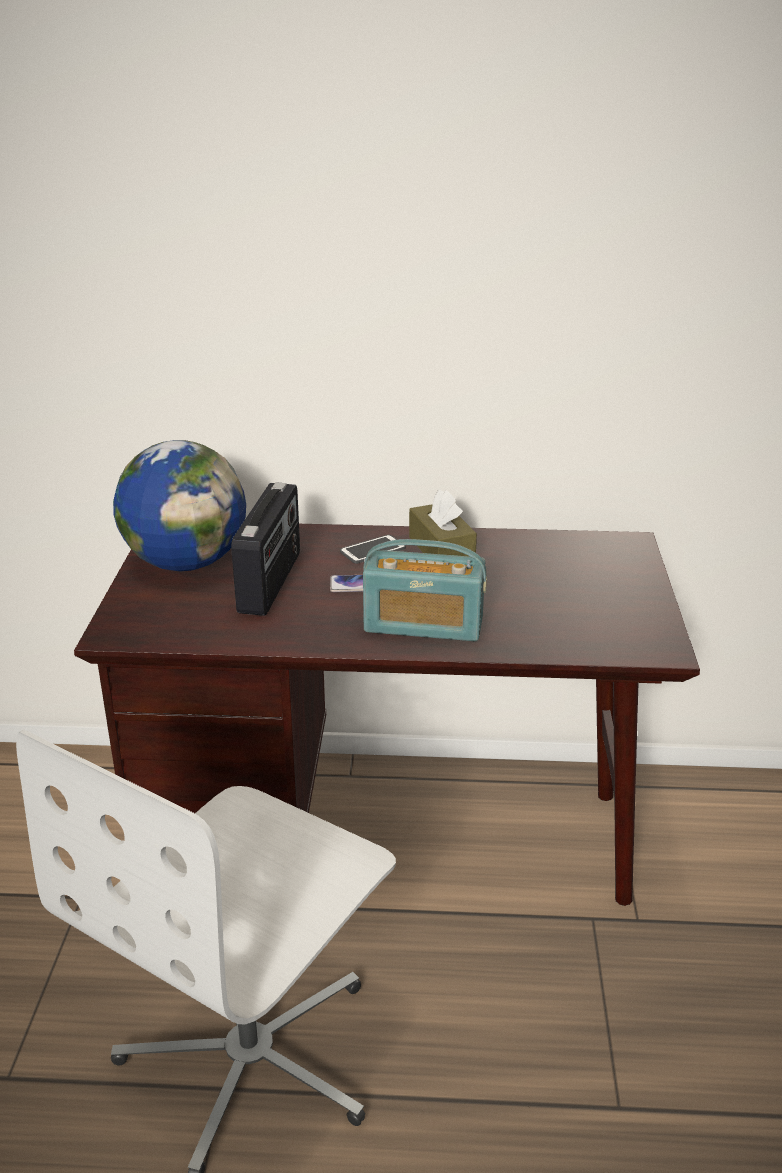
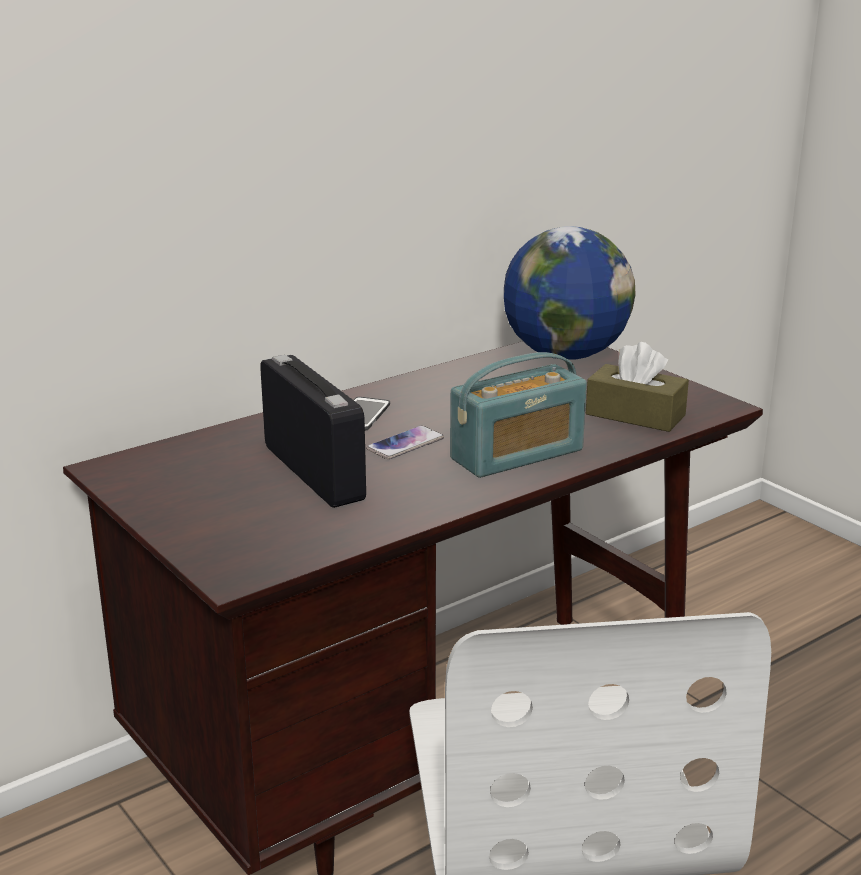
camera: 40 degrees left, 5 degrees down
(186, 563) = (190, 488): globe -> globe (565, 355)
(441, 550) = (422, 395): brown tissue box -> brown tissue box (635, 415)

